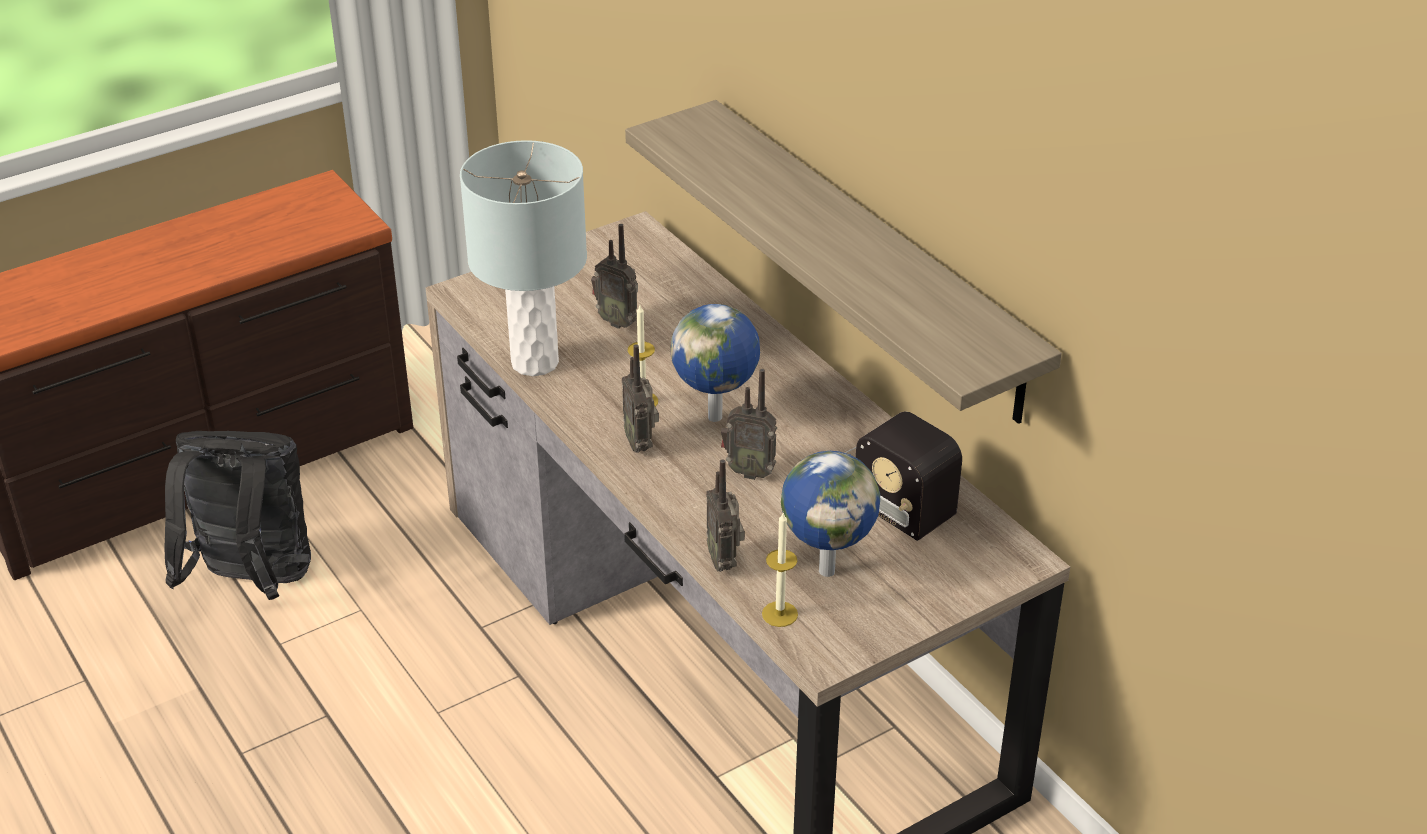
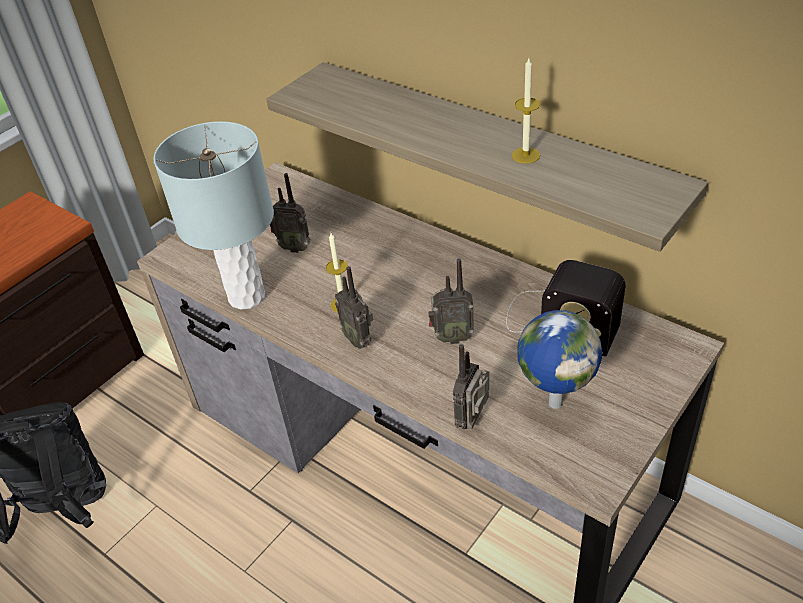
camera: 15 degrees left, 5 degrees up
(717, 417) = (404, 301): globe -> none
(724, 561) = (473, 420): radio -> radio turned 60 degrees clockwise
(779, 614) = (541, 454): candle -> candle (525, 155)

